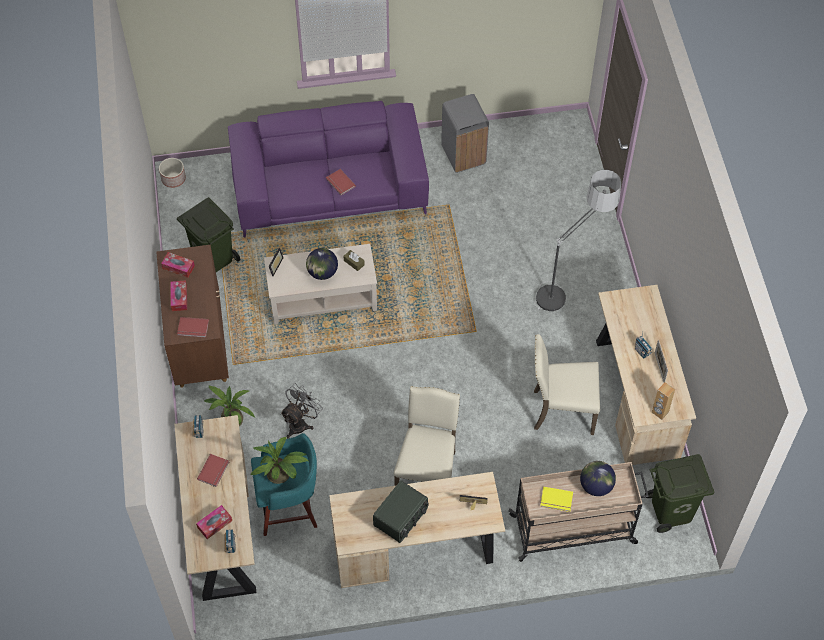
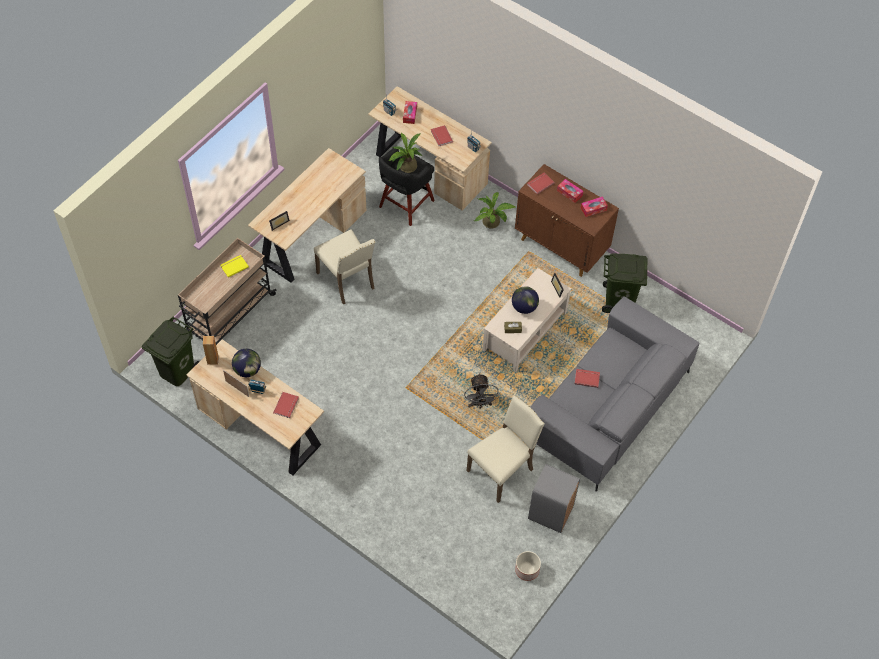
camera: 135 degrees right, 0 degrees up
(173, 179) = (712, 330): planter -> planter (526, 570)
(289, 507) = (405, 205): turquoise stool -> black stool
(301, 423) = (450, 250): grey fan -> grey fan (479, 404)
(330, 190) = (607, 407): purple sofa -> grey sofa
(401, 517) = (313, 188): radio -> none
(561, 410) = (301, 379): beige chair -> beige chair (502, 470)
(568, 286) = (375, 469): floor lamp -> none
(596, 486) = (217, 291): globe -> globe (247, 370)
(627, 320) = (287, 405): none -> red book

